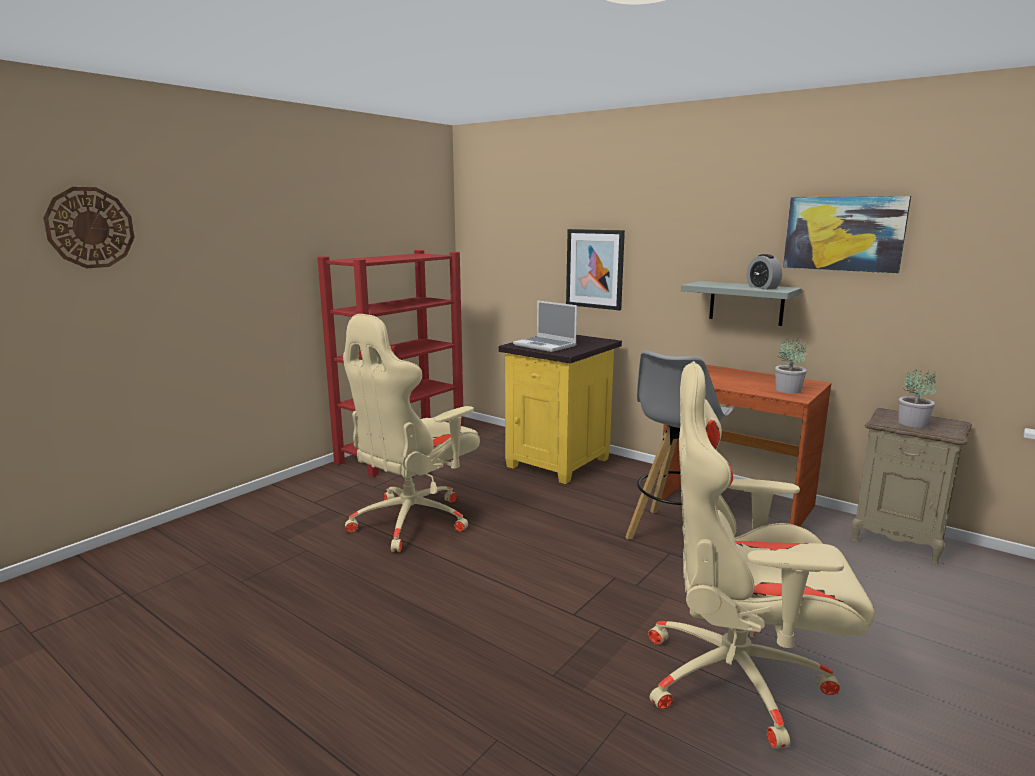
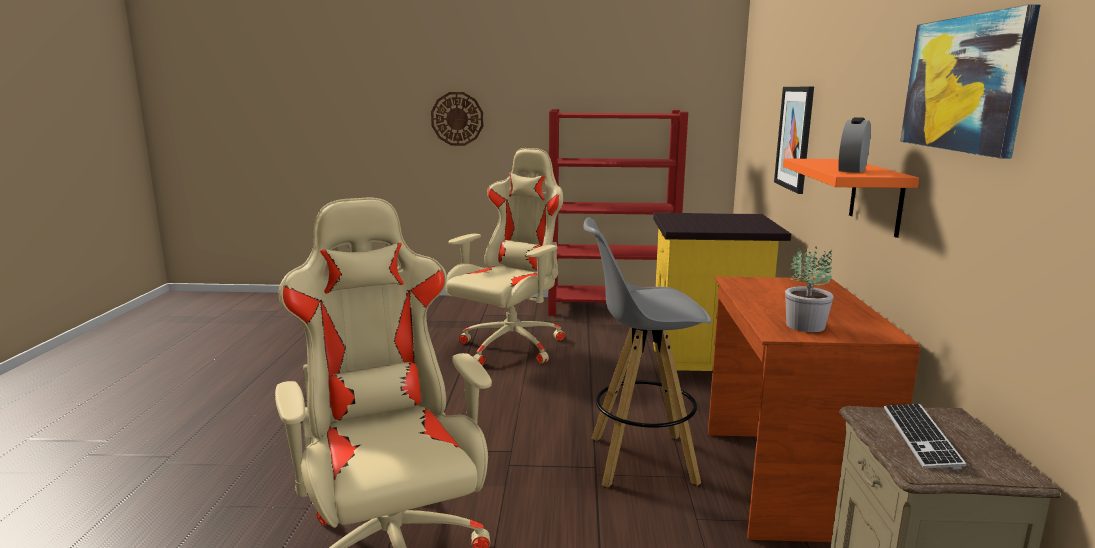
camera: 55 degrees right, 0 degrees up
(90, 228) = (376, 78): wall clock -> wall clock (457, 119)
(417, 518) = (506, 349): beige office chair -> beige office chair turned 120 degrees clockwise
(546, 345) = (691, 220): laptop -> none
(746, 303) = (876, 196): grey shelf -> orange shelf
(913, 423) = (920, 437): potted plant -> keyboard

